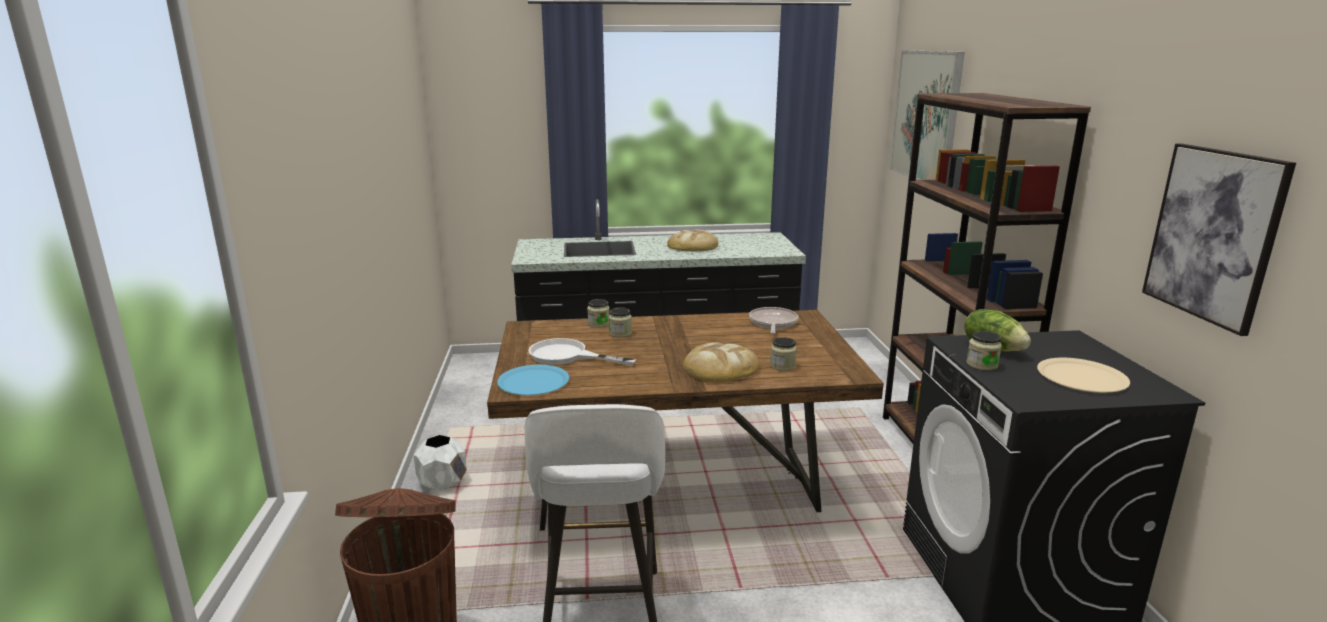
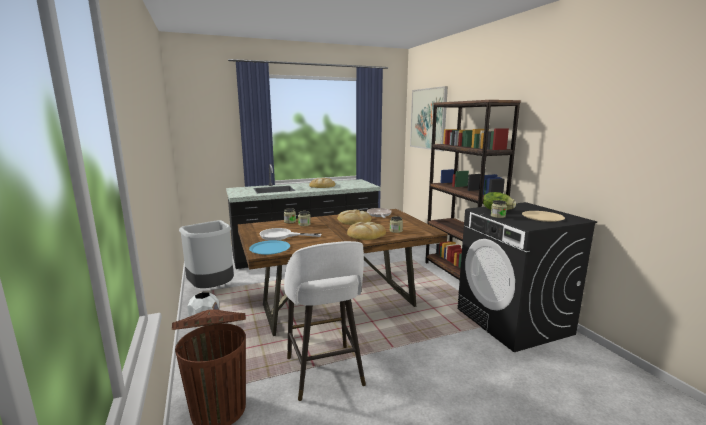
camera: 15 degrees left, 5 degrees down
(473, 425) = (212, 289): none -> grey trash can
(716, 332) = (354, 220): none -> bread
(1213, 235) = (591, 146): picture -> none

